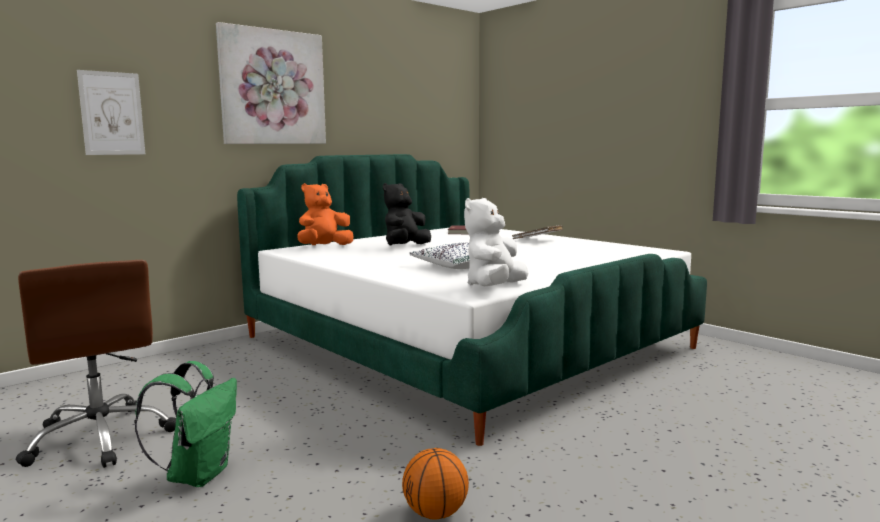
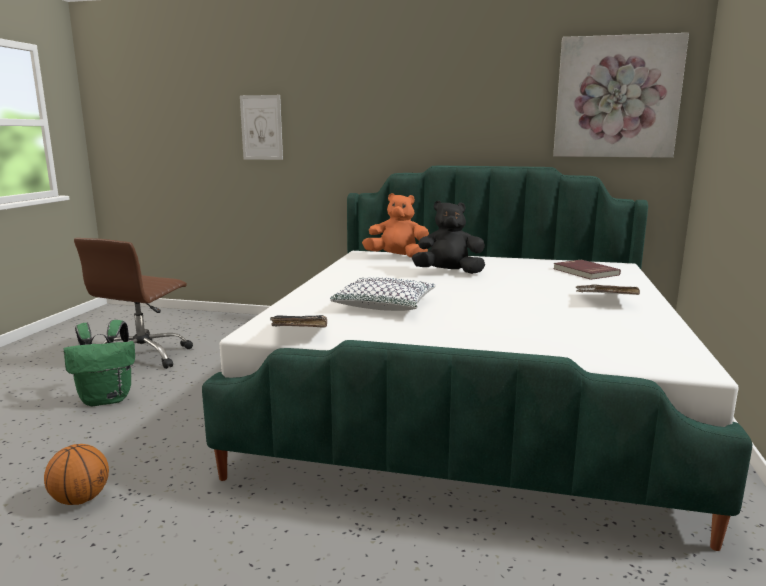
camera: 55 degrees right, 5 degrees up
(273, 87) = (395, 98): picture -> picture (617, 97)
(494, 287) = (300, 333): white plush toy -> black book

